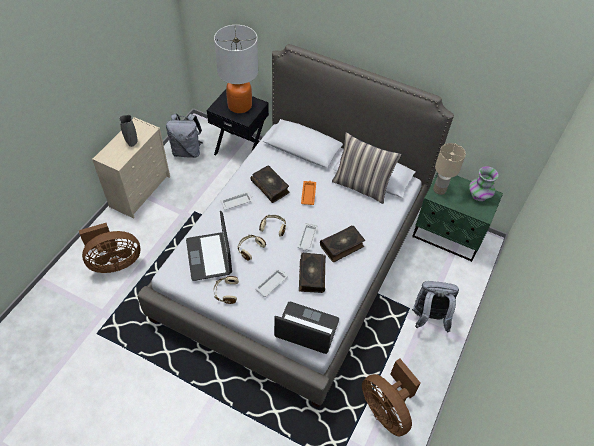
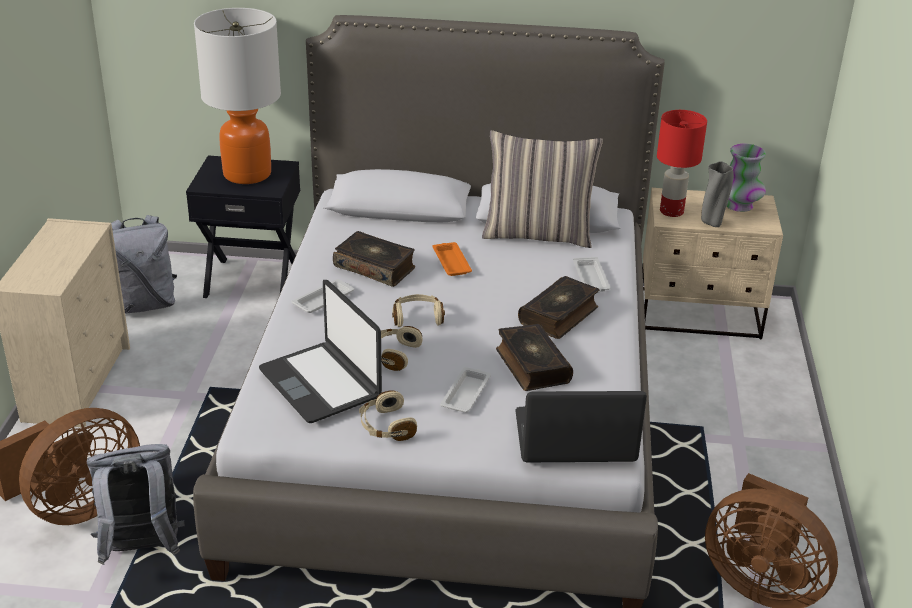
camera: 20 degrees left, 20 degrees down
(132, 143) = (65, 253): grey vase -> grey vase (712, 223)
(307, 238) = (490, 319): white tray -> white tray (591, 279)
(428, 318) = (744, 432): grey backpack -> grey backpack (141, 550)
(440, 189) = (672, 211): beige table lamp -> red table lamp
(448, 236) = (699, 315): green nightstand -> beige nightstand

